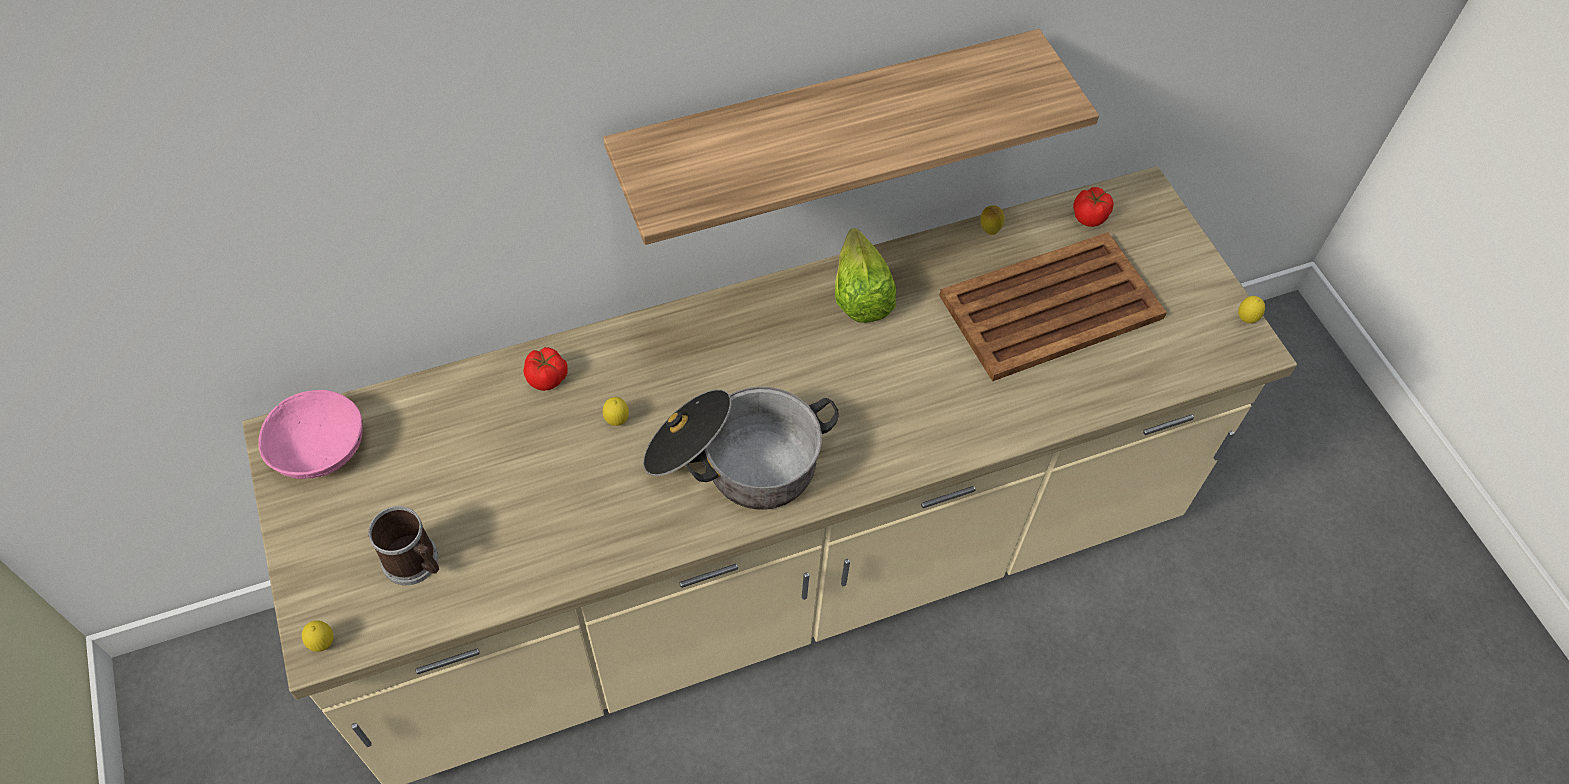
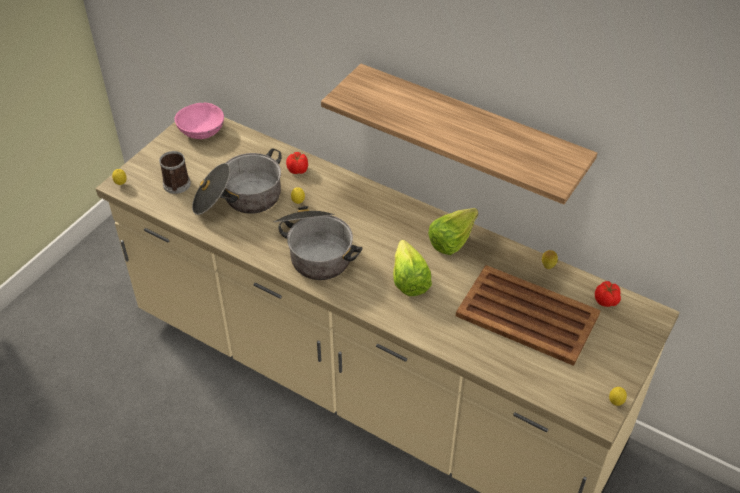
camera: 55 degrees right, 10 degrees down
(533, 493) = (239, 199): none -> cooking pot
(881, 384) = (409, 276): none -> lettuce

